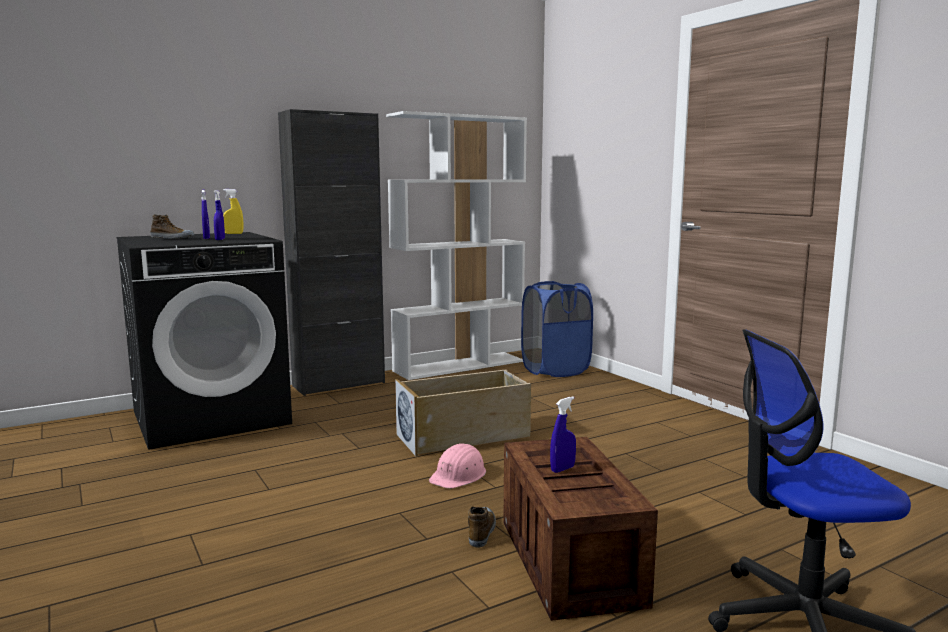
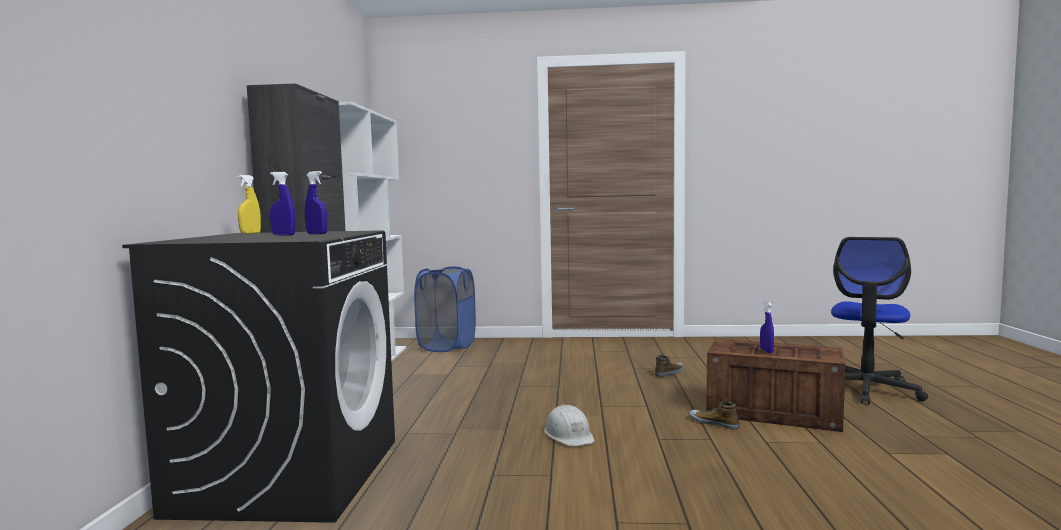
camera: 55 degrees left, 5 degrees down
(172, 238) = (237, 238): shoe -> shoe (670, 373)
(368, 473) = (569, 435): none -> white hard hat
(459, 475) = (613, 410): pink hard hat -> none
(464, 436) = (537, 394): beige storage box -> none

